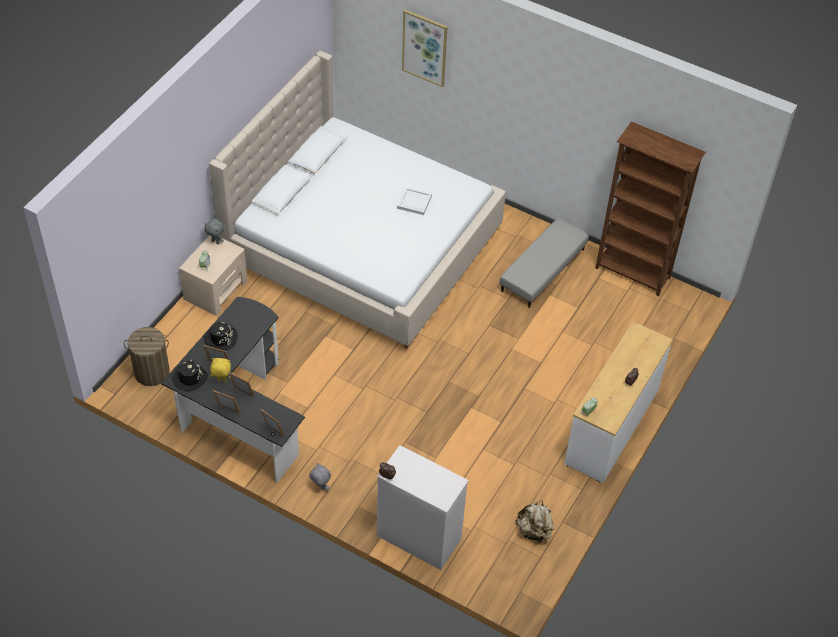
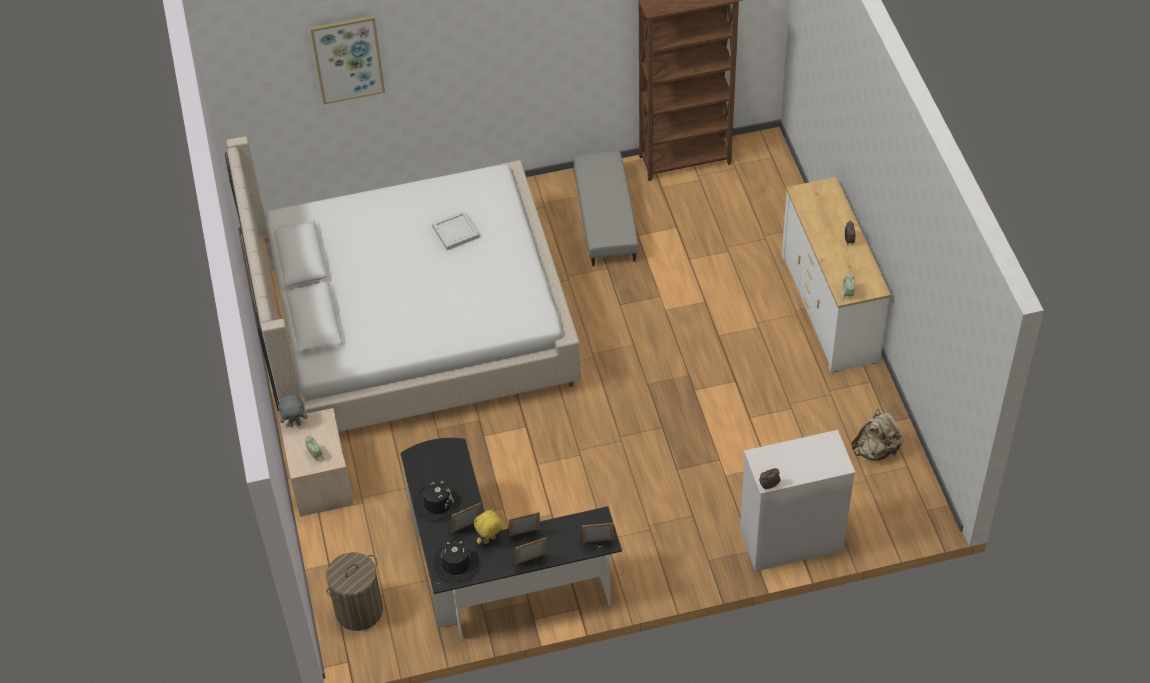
camera: 40 degrees left, 0 degrees up
(320, 487) = (653, 573): grey plush toy -> none

